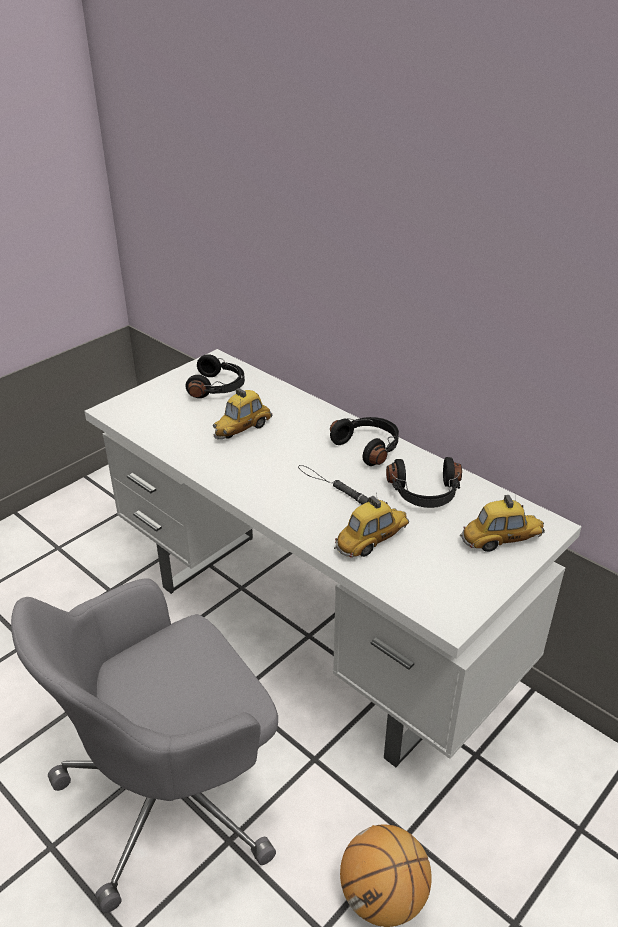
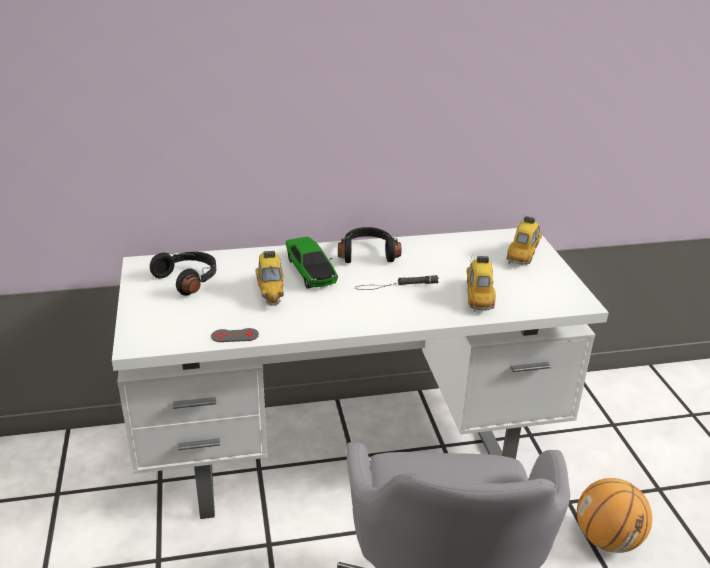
camera: 55 degrees left, 5 degrees down
(163, 443) = (235, 335): none -> grey game controller
(299, 432) = (310, 271): none -> toy car
(425, 494) = (448, 257): black headphones -> none

